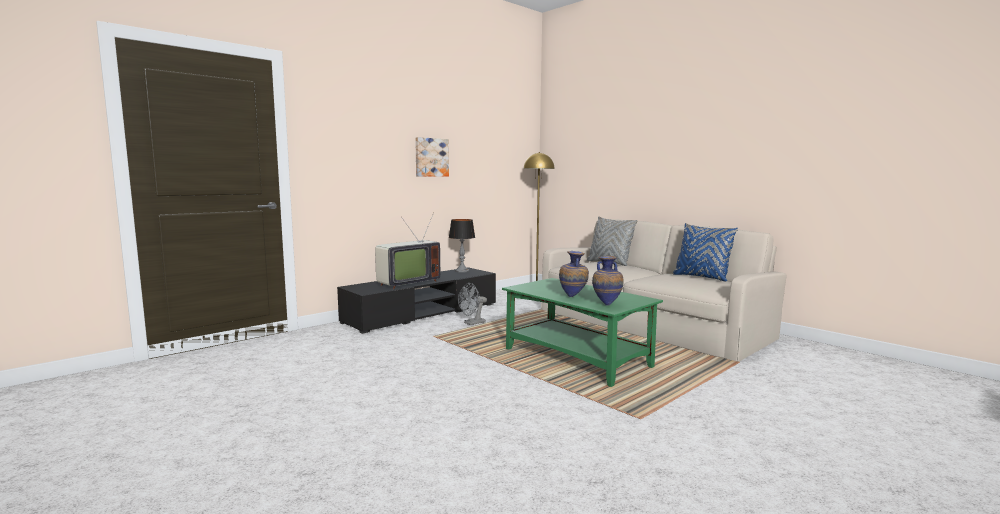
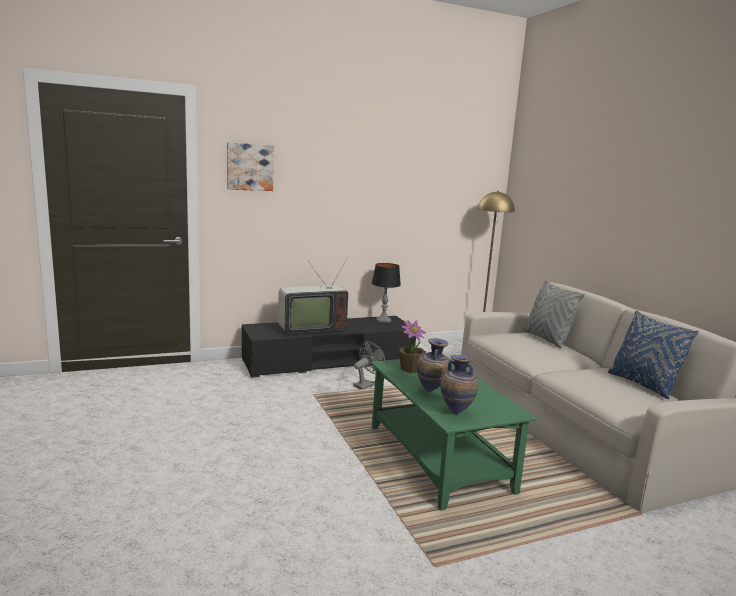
camera: 20 degrees right, 5 degrees up
(431, 157) = (360, 194): picture -> picture (250, 167)
(472, 323) = (367, 385): grey fan -> grey fan turned 150 degrees clockwise
(539, 287) = (410, 369): none -> potted plant

